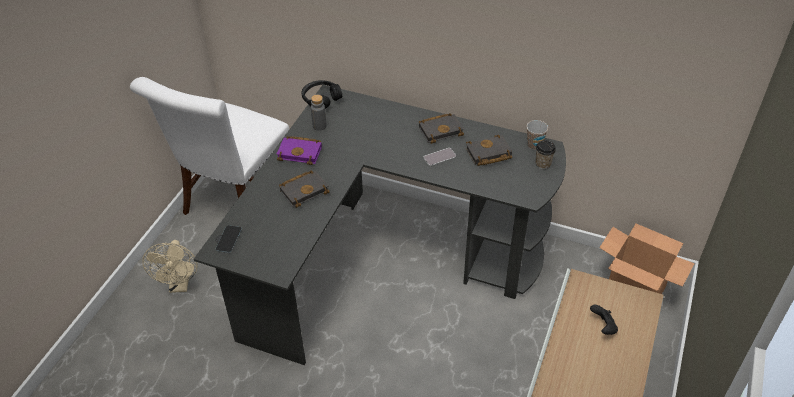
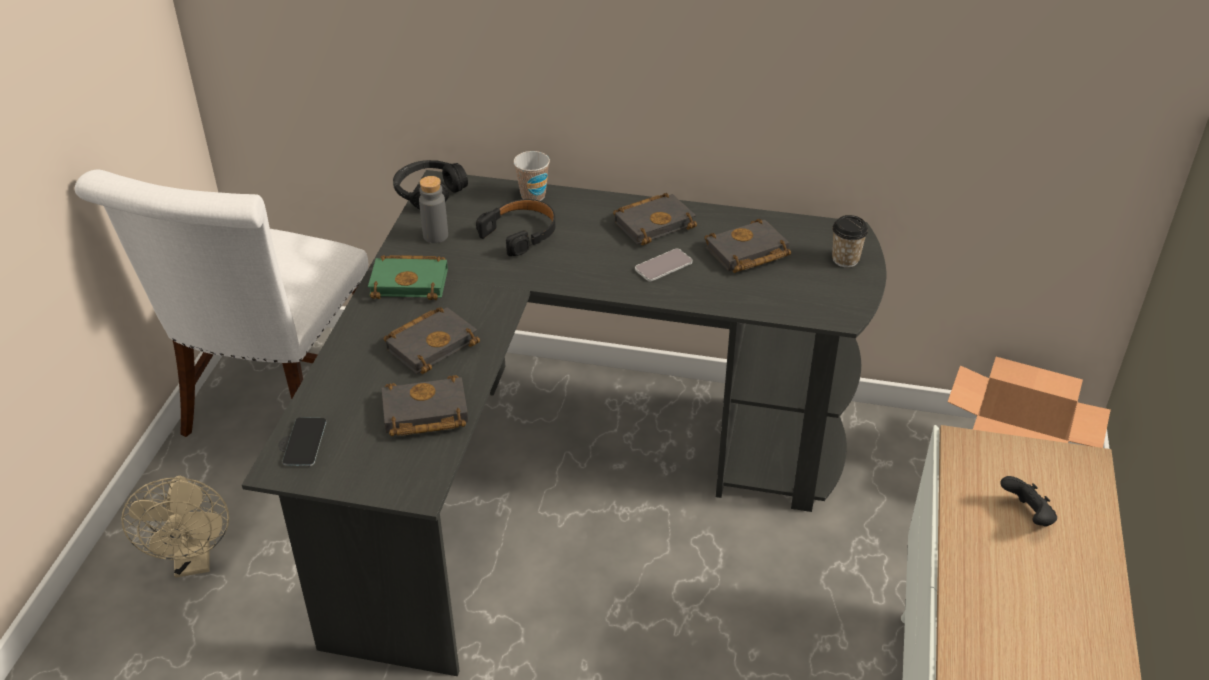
camera: 10 degrees left, 5 degrees down
(292, 231) = (423, 414): none -> black book
(301, 152) = (411, 281): purple book -> green book
(366, 129) = (520, 233): none -> black headphones
(534, 145) = (822, 232): cup -> cup (533, 195)

